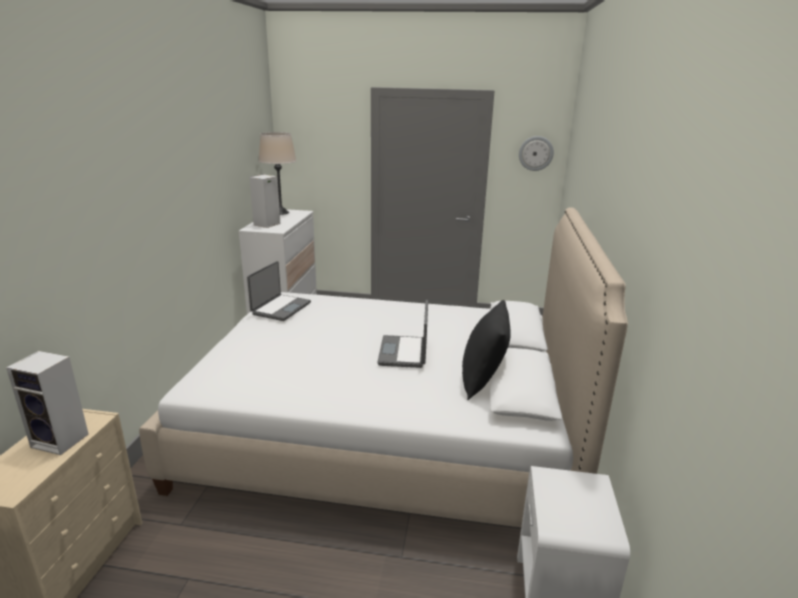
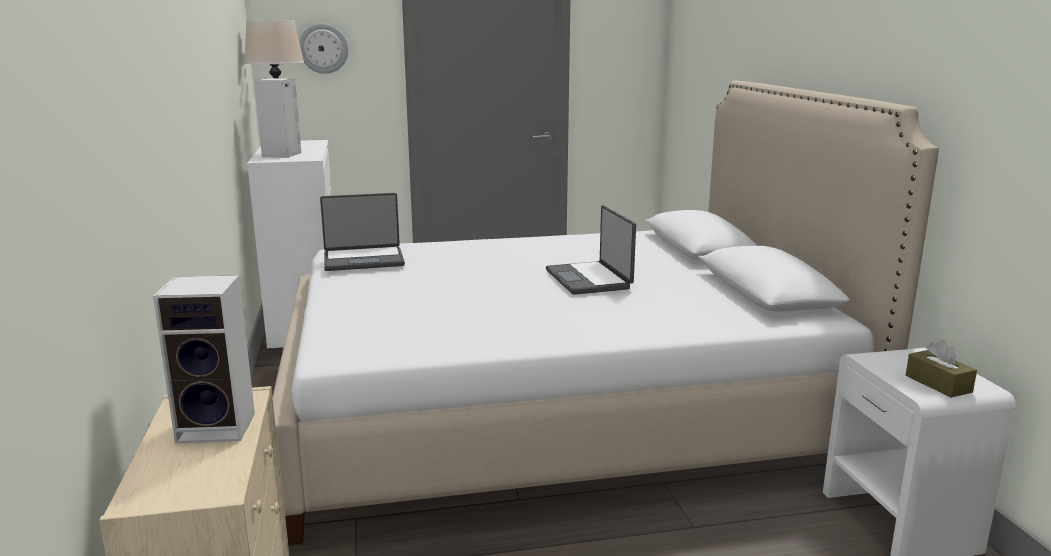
camera: 20 degrees left, 5 degrees down
(280, 308) = (364, 260): laptop -> laptop turned 75 degrees clockwise
(483, 380) = (714, 290): black pillow -> none
(536, 153) = (628, 40): wall clock -> wall clock (323, 48)
(575, 518) = (938, 384): none -> brown tissue box

